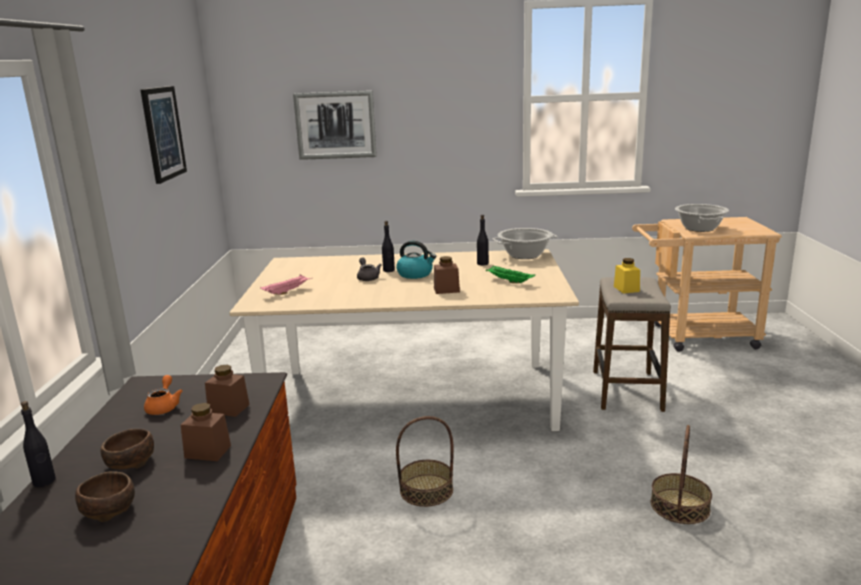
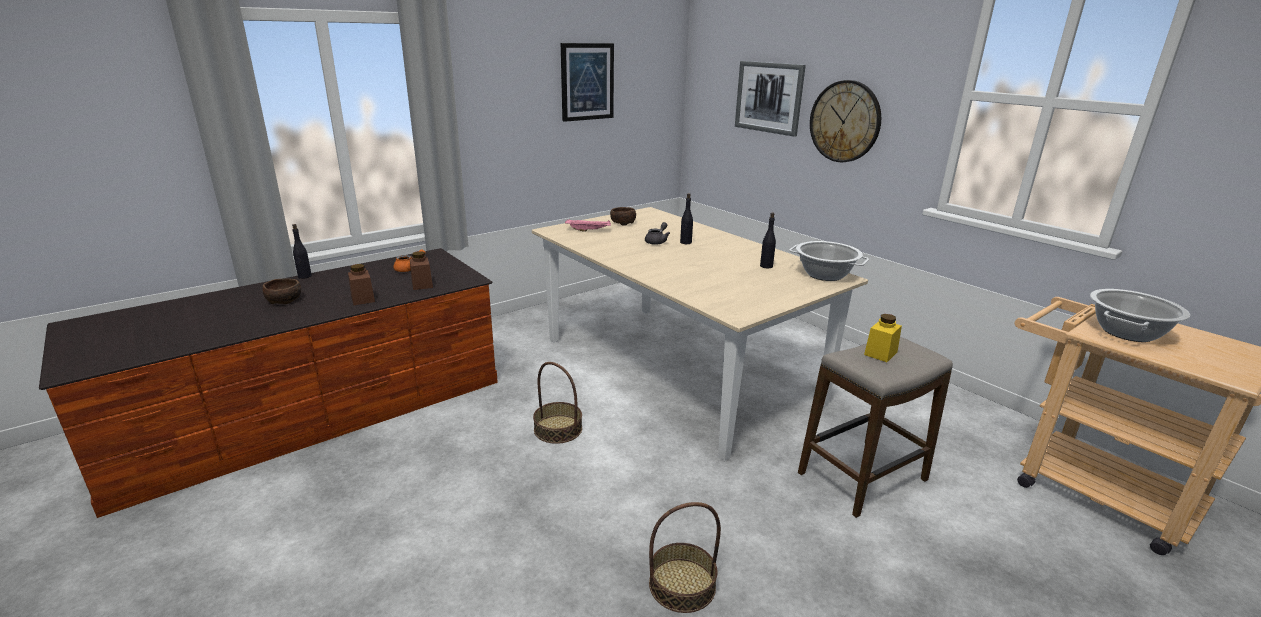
camera: 50 degrees right, 5 degrees up
(129, 462) = (337, 286): brown bowl -> brown bowl (622, 222)
(415, 274) = (693, 252): kettle -> none
(425, 135) = (845, 121): none -> wall clock
(446, 290) = (675, 272): brown jar -> none
(508, 281) = (738, 287): green tray -> none

